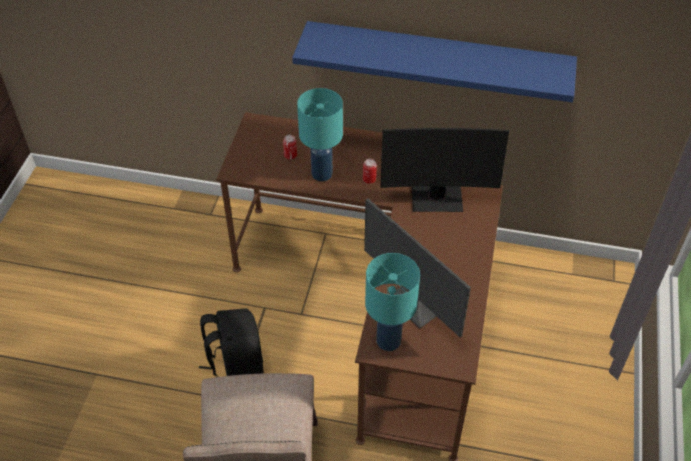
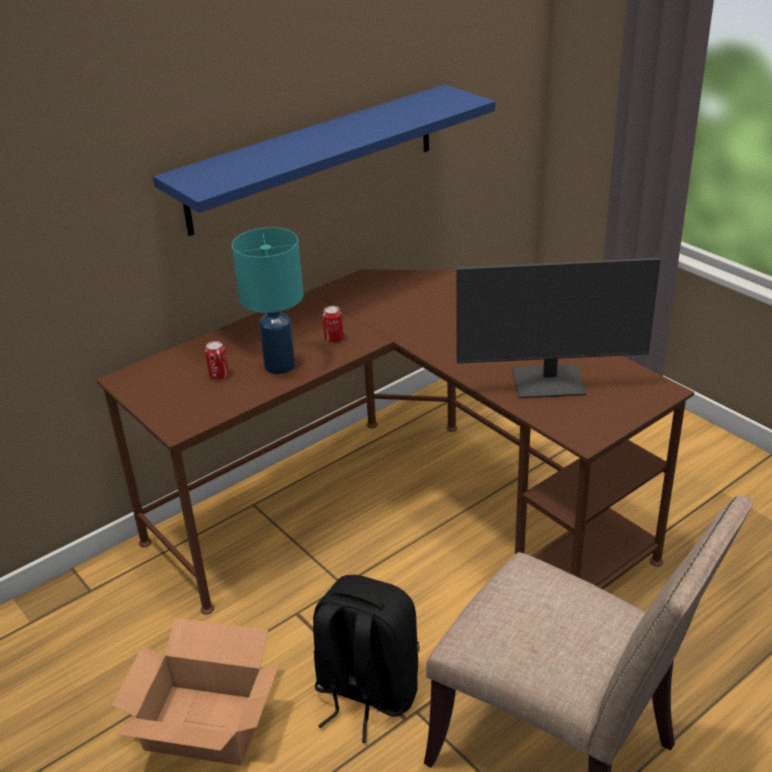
camera: 50 degrees left, 15 degrees down
(168, 321) = (206, 725): none -> cardboard box
(387, 340) = (581, 423): turquoise table lamp -> none
(436, 198) = (417, 310): monitor -> none

